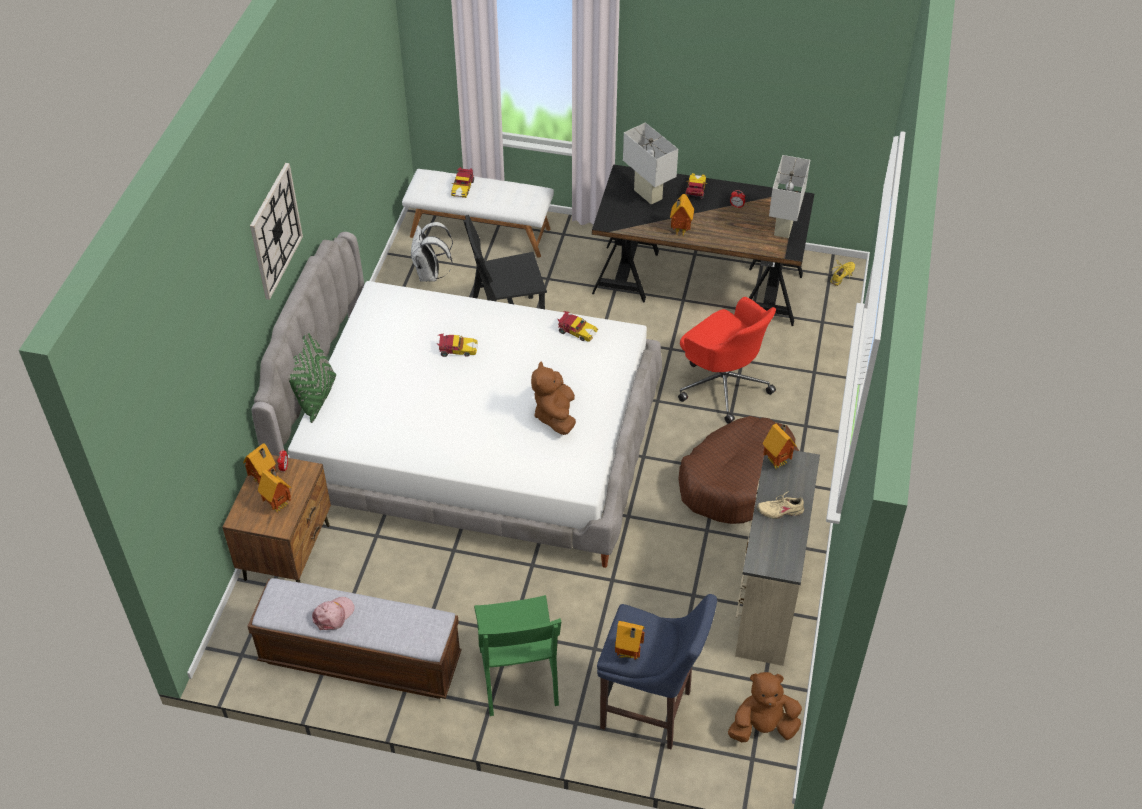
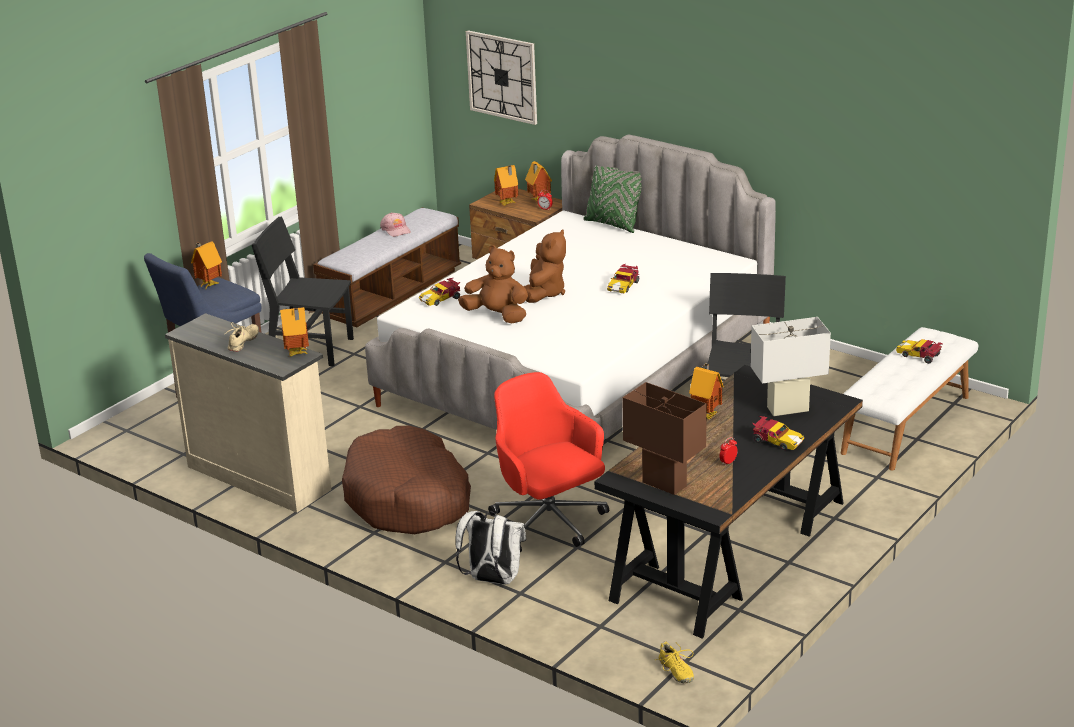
camera: 115 degrees right, 20 degrees down
(275, 231) = (672, 71): wall clock -> wall clock (502, 77)
(430, 275) = (844, 385): white backpack -> white backpack (492, 580)
(518, 676) = (310, 349): green chair -> black chair
(576, 331) = (601, 345): toy car -> toy car (441, 299)
(722, 384) = (549, 524): red office chair -> red office chair turned 75 degrees clockwise
(763, 727) = (146, 442): brown plush toy -> brown plush toy (544, 293)
(783, 228) = (664, 484): white table lamp -> brown table lamp

